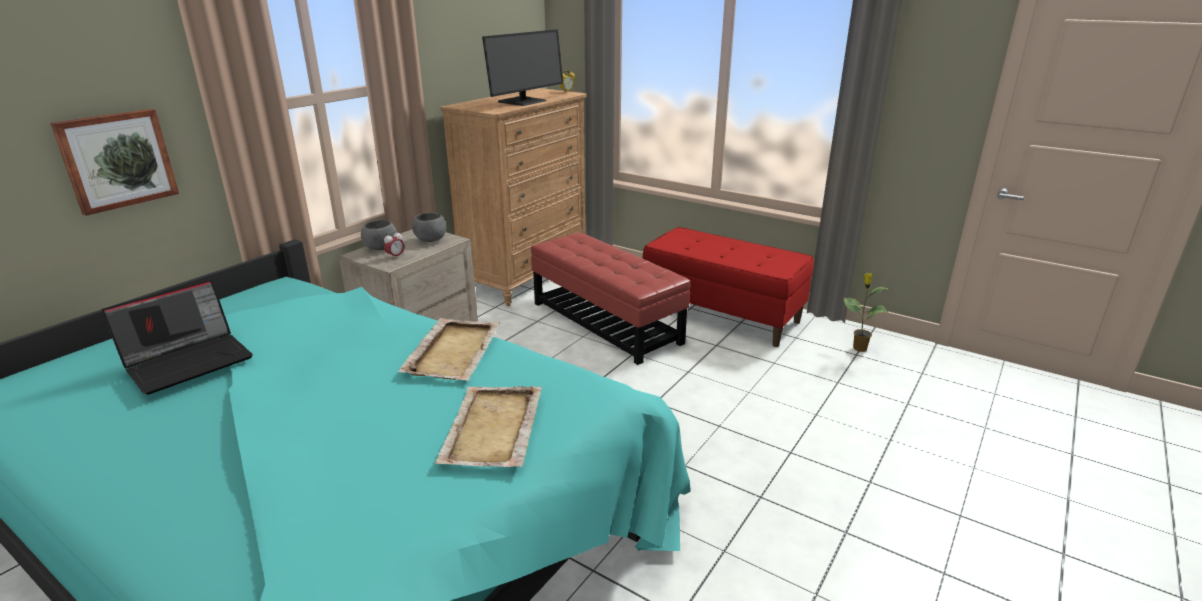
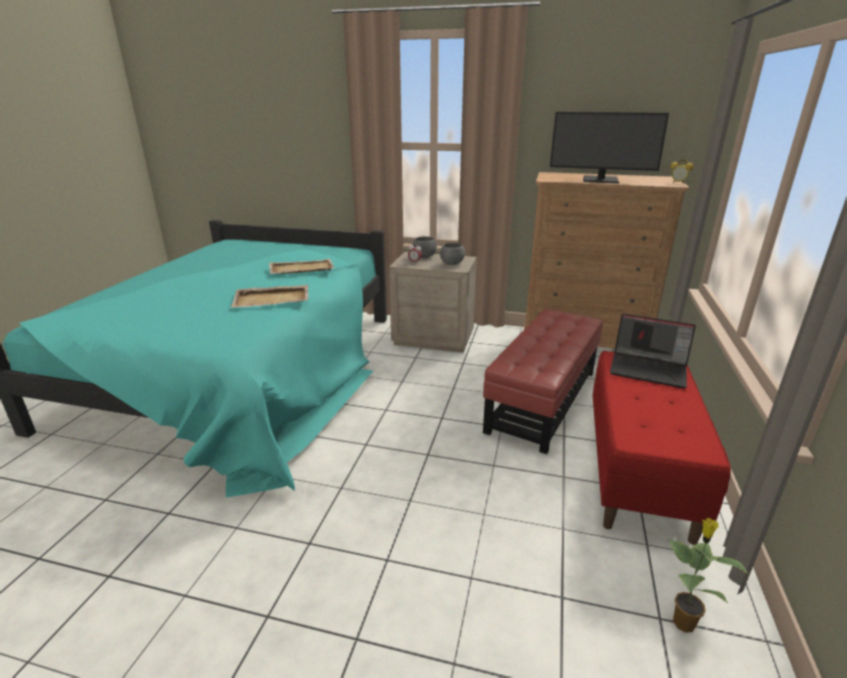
camera: 70 degrees right, 0 degrees up
(117, 160) = (315, 159): picture -> none
(190, 361) = (250, 255): laptop -> laptop (649, 369)
(492, 429) = (179, 325): beige tray -> beige tray (301, 269)

